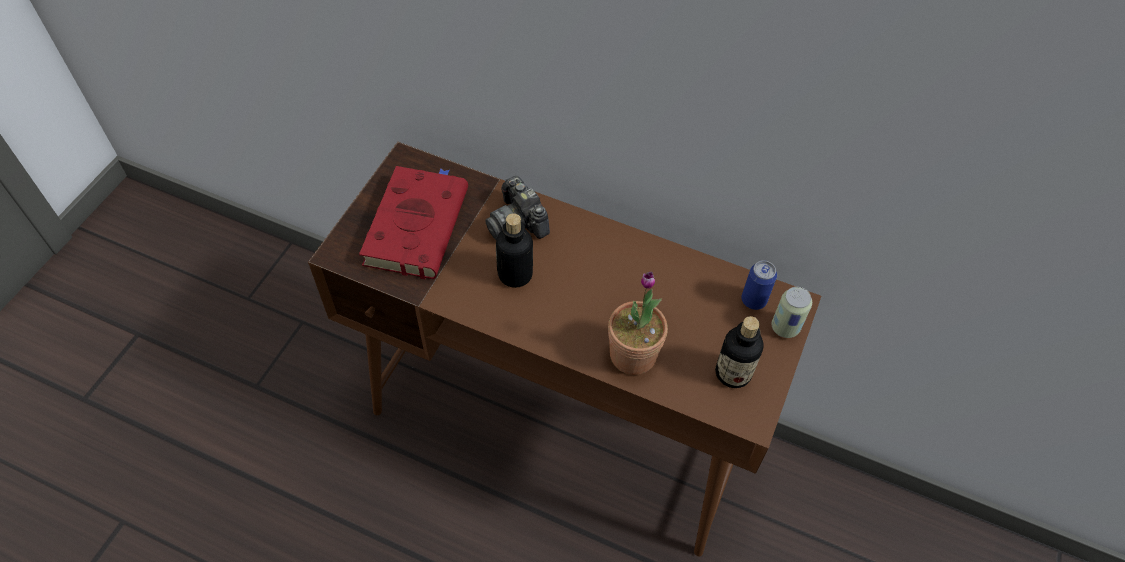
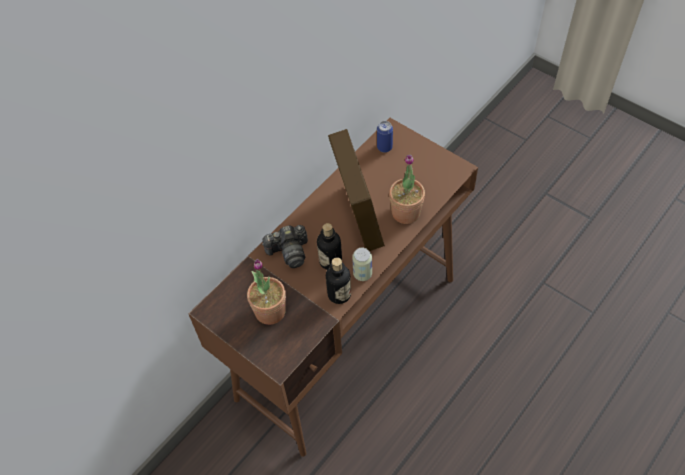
camera: 70 degrees left, 0 degrees up
(417, 224) = (270, 311): red book -> potted plant
(603, 291) = (357, 217): none -> picture frame
(733, 373) = (429, 169): bottle -> bottle (339, 294)
(785, 327) = (406, 138): can -> can (362, 274)

